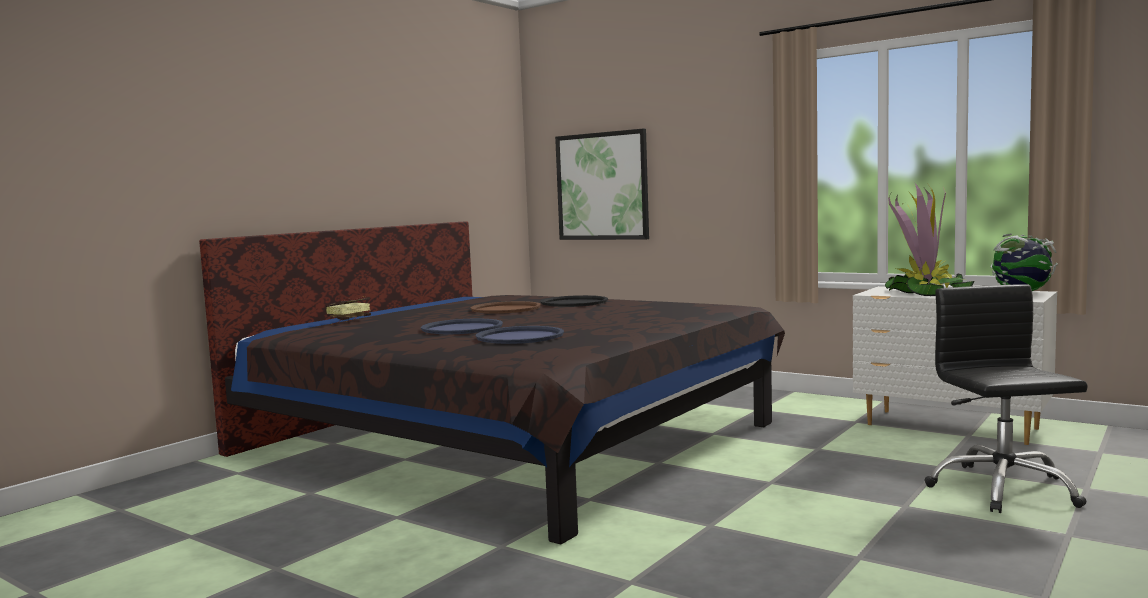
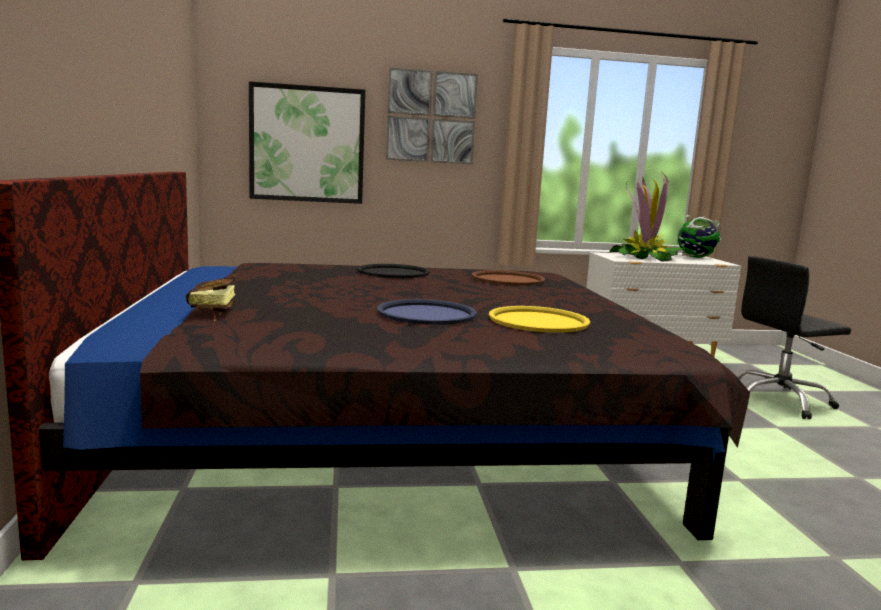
camera: 45 degrees left, 5 degrees up
(505, 309) = (357, 283): brown tray -> brown tray (508, 279)
(520, 336) = (538, 321): blue tray -> yellow tray
(706, 146) = (431, 117): none -> picture
(1002, 489) = (779, 400): black office chair -> black office chair turned 60 degrees counterclockwise

